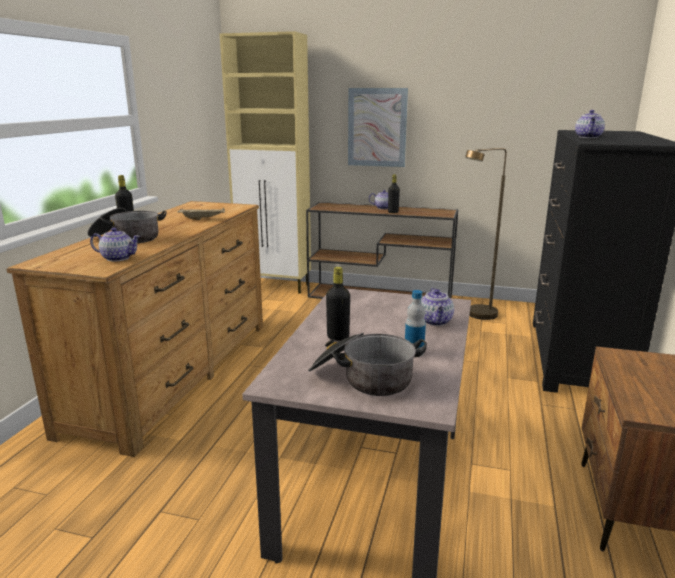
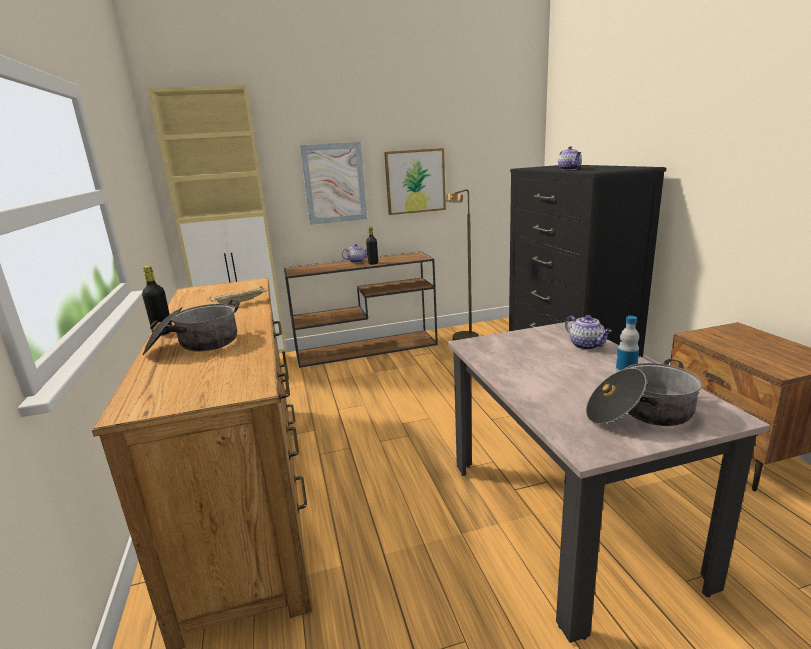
camera: 30 degrees left, 0 degrees up
(117, 258) = (238, 370): teapot -> none
(338, 337) = (546, 384): black bottle -> none
(462, 133) = (415, 181): none -> picture

